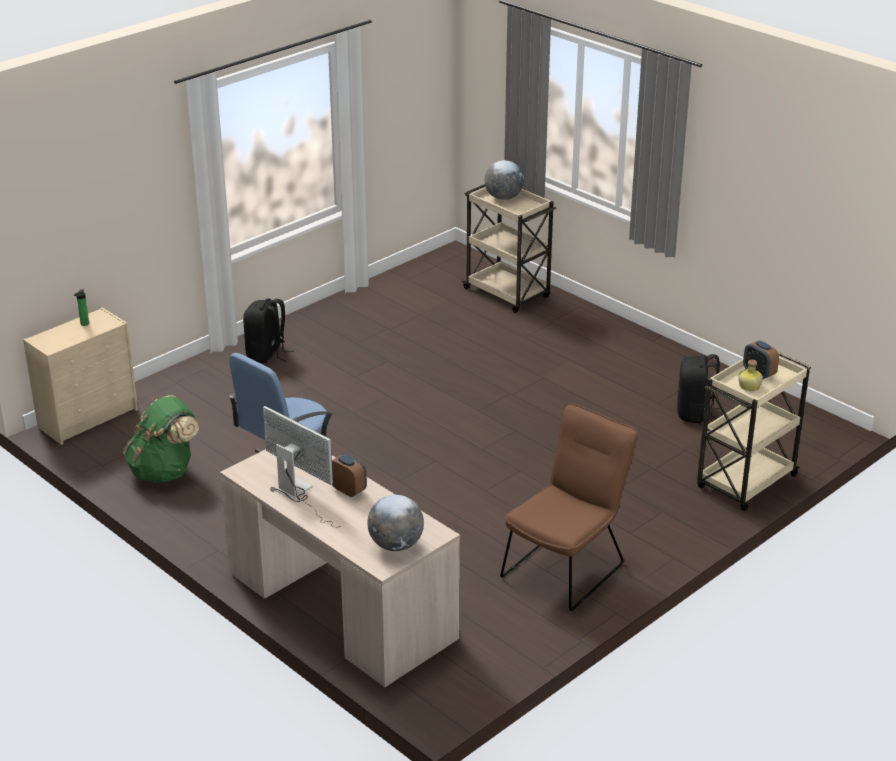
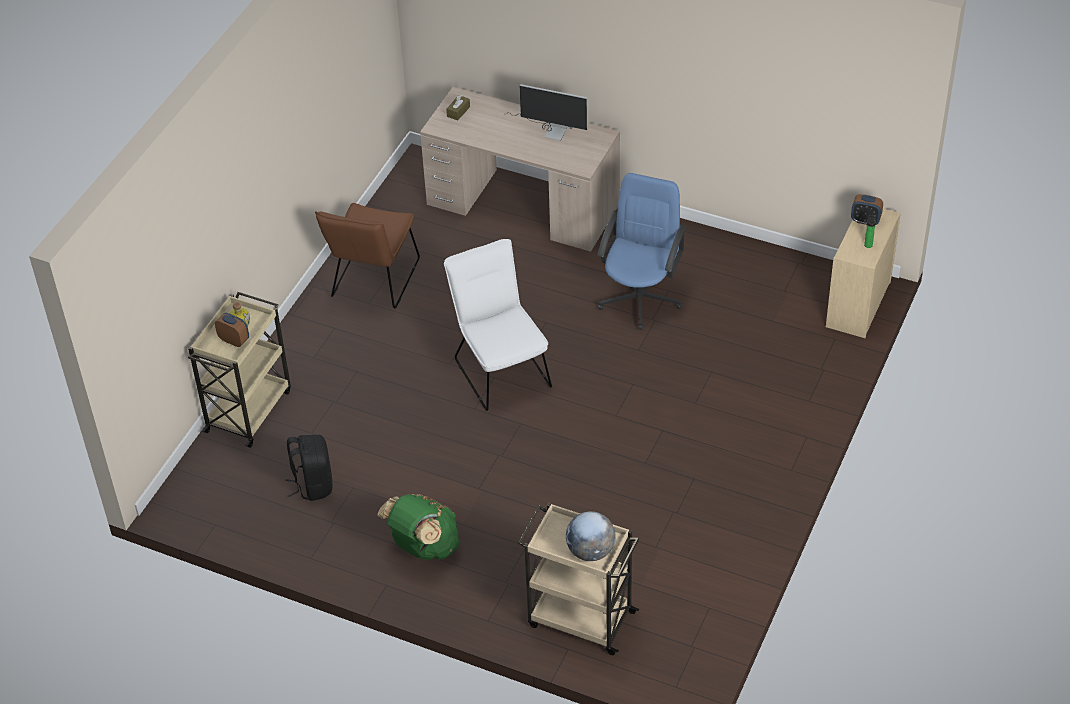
camera: 160 degrees right, 15 degrees up
(164, 471) = (743, 272): green backpack -> green backpack (423, 546)
(267, 354) = (769, 433): black backpack -> none
(348, 490) = (517, 142): alarm clock -> alarm clock (865, 220)
(396, 545) = (458, 111): globe -> brown tissue box
(472, 455) = (499, 368): none -> white chair

